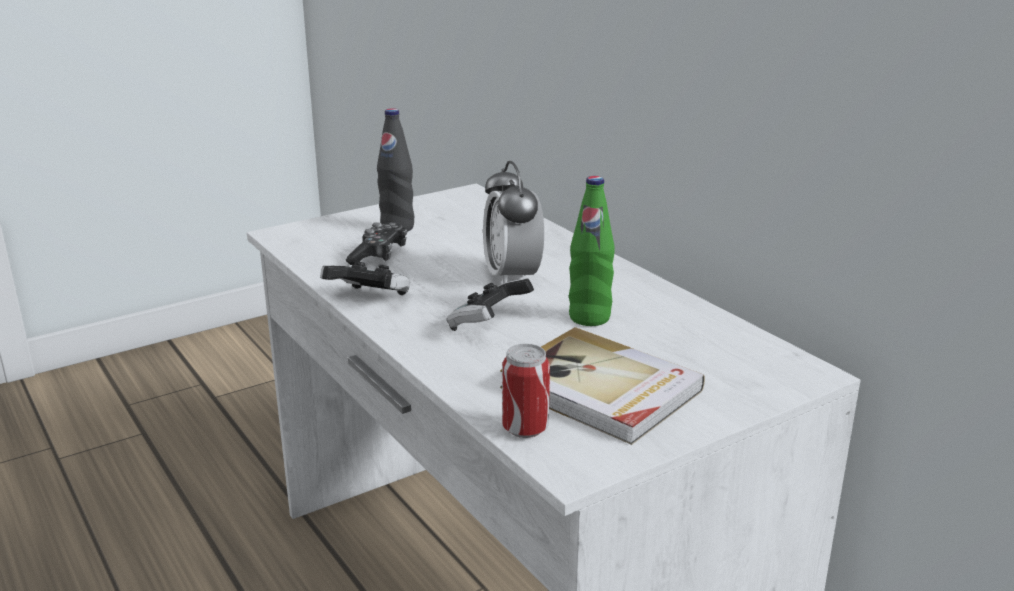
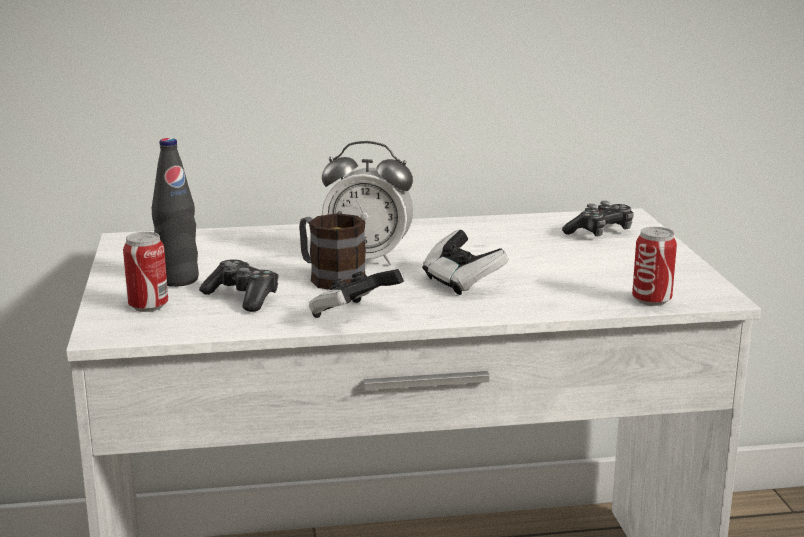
camera: 65 degrees left, 5 degrees down
(337, 232) = (148, 306): none -> can
(450, 273) = (329, 277): none -> mug
(589, 318) = (481, 250): green bottle -> none
(601, 390) = (609, 269): book -> none
(724, 367) = (600, 232): none -> game controller

